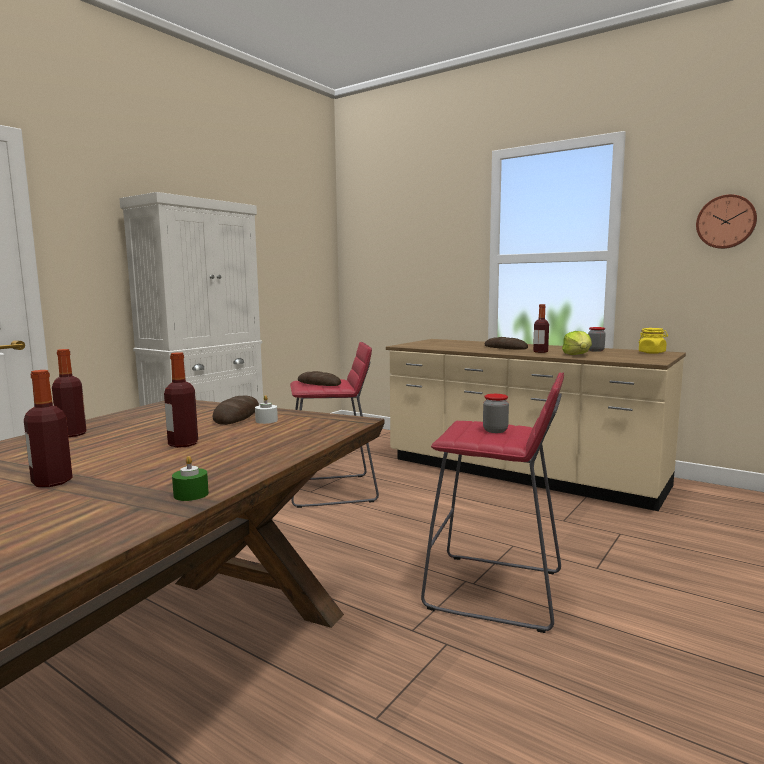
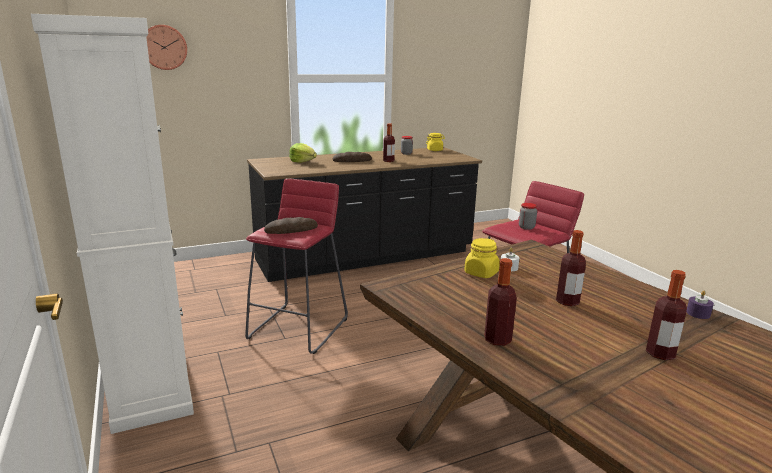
camera: 60 degrees left, 10 degrees up
(191, 494) = (698, 313): green candle -> purple candle
(237, 416) = (481, 273): bread -> yellow jar
(521, 473) = (365, 257): beige counter -> black counter
(577, 355) = (417, 160): lettuce -> lettuce (303, 162)
(726, 222) = (452, 58): wall clock -> wall clock (164, 47)

